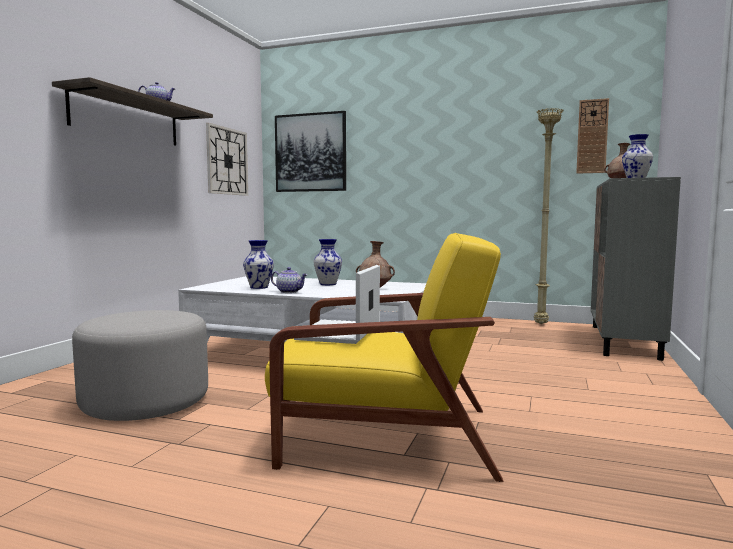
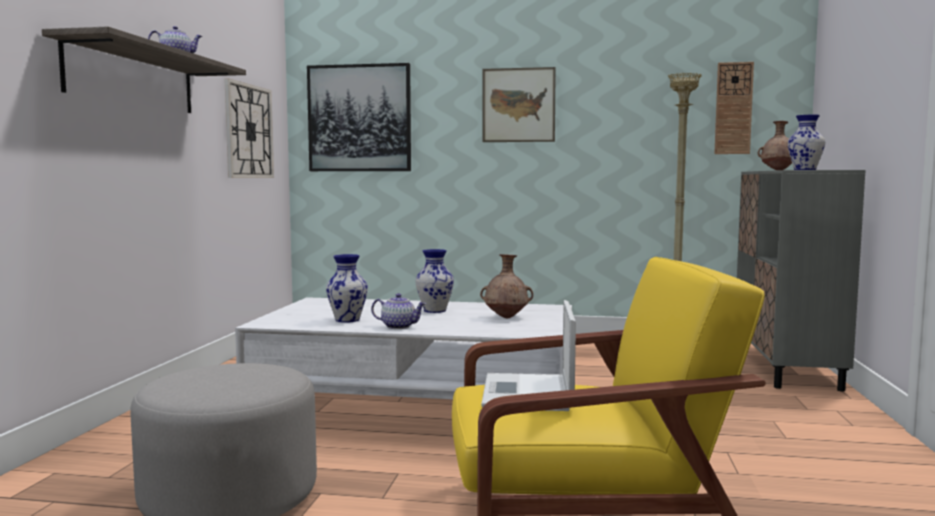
camera: 10 degrees left, 0 degrees up
(424, 139) = (518, 105): none -> picture

